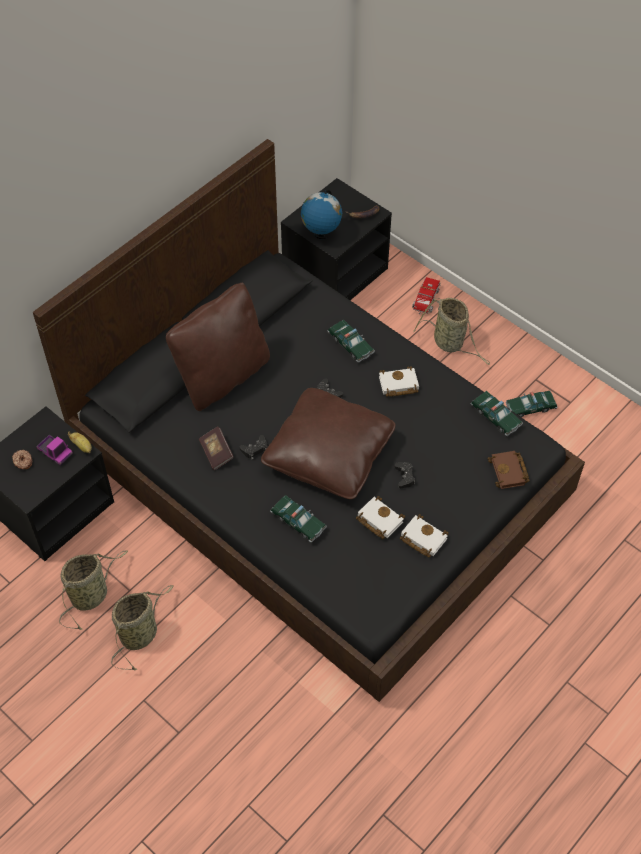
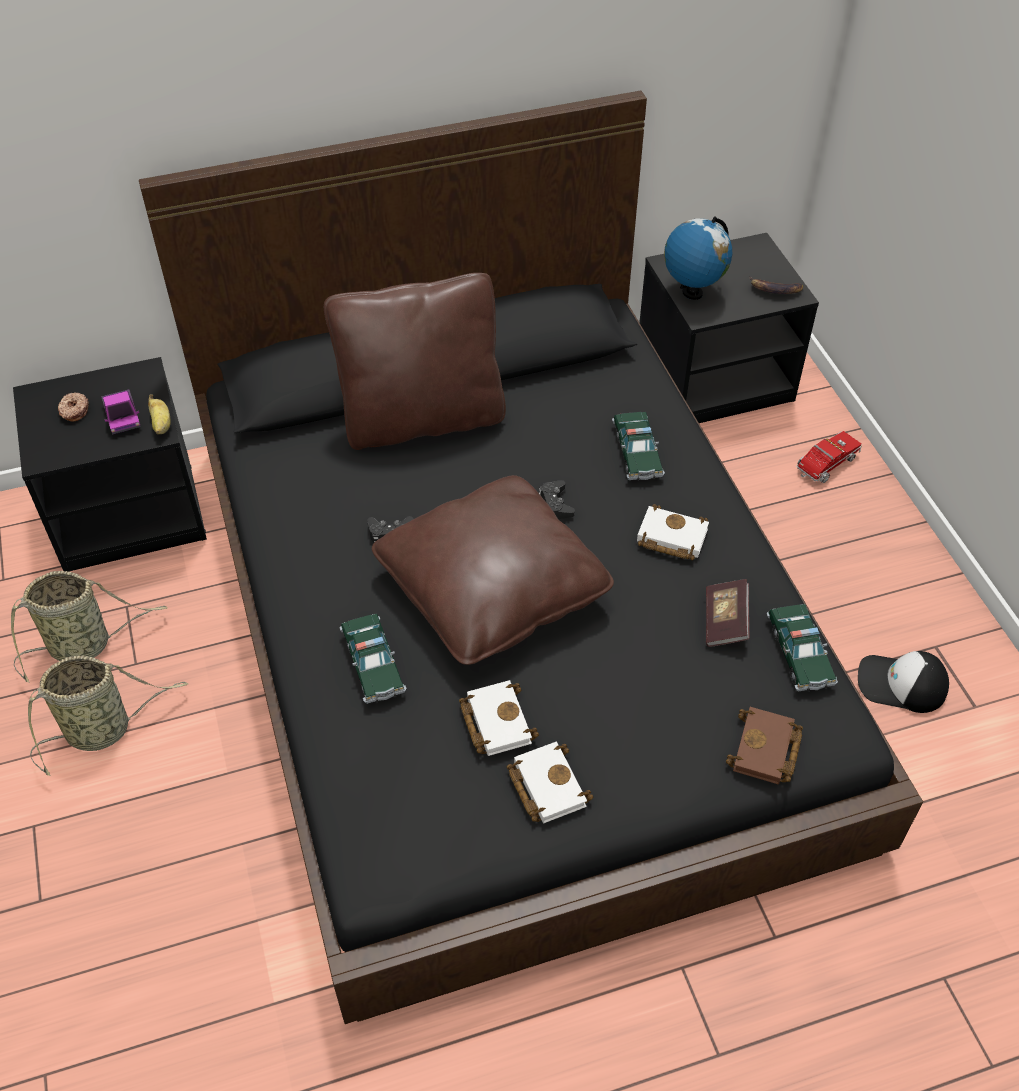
camera: 30 degrees right, 5 degrees down
(216, 453) = (334, 514): book -> book (725, 621)
(404, 477) = (585, 676): black game controller -> none
(450, 343) = (826, 538): basket -> none
(530, 407) = (900, 684): toy car -> cap

